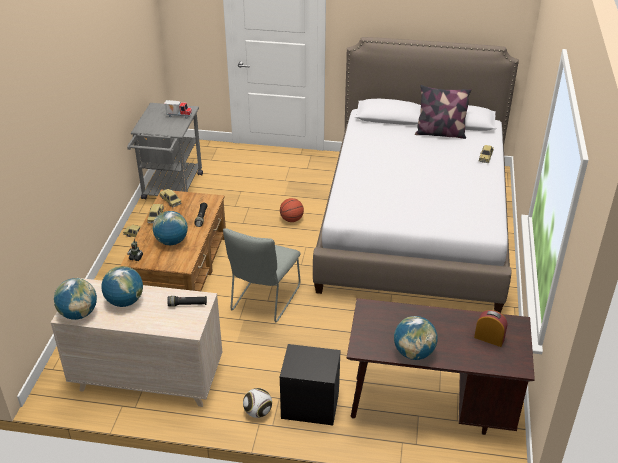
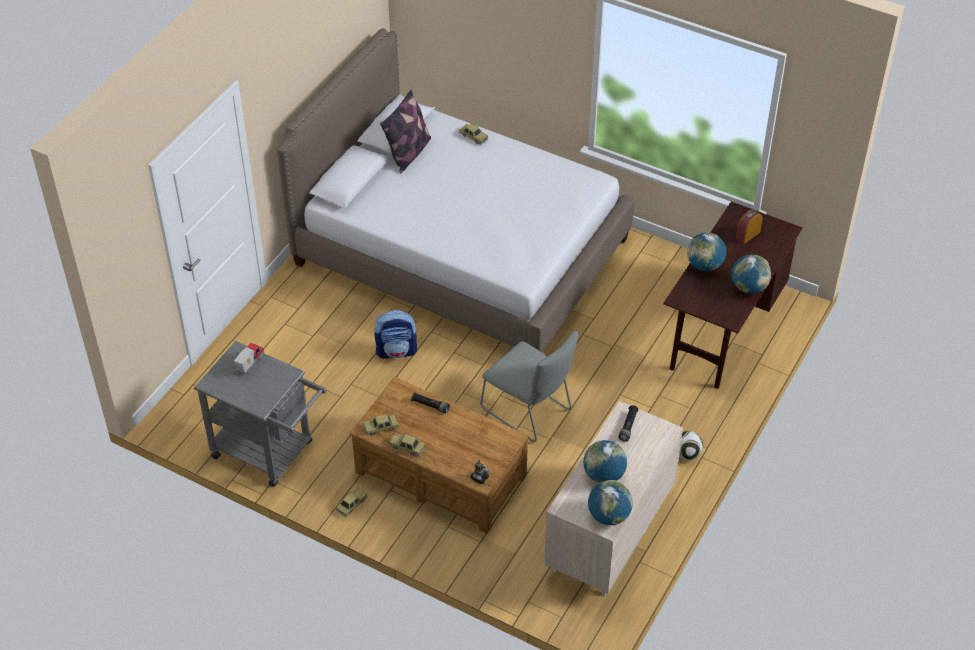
camera: 70 degrees left, 10 degrees up
(171, 241) = (464, 441): globe -> globe (704, 265)
(291, 219) = (397, 351): basketball -> backpack
(310, 404) = (691, 413): black nightstand -> none

